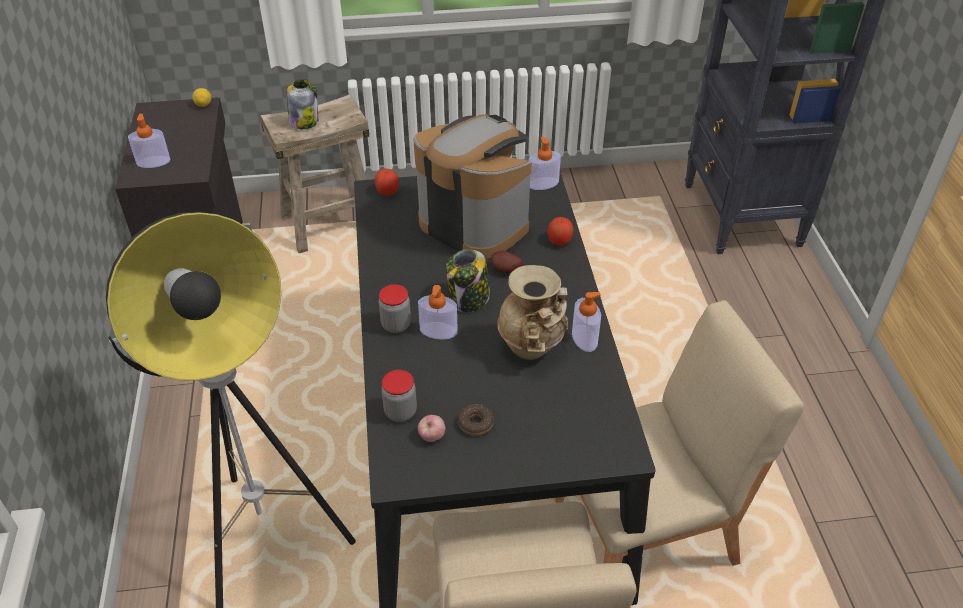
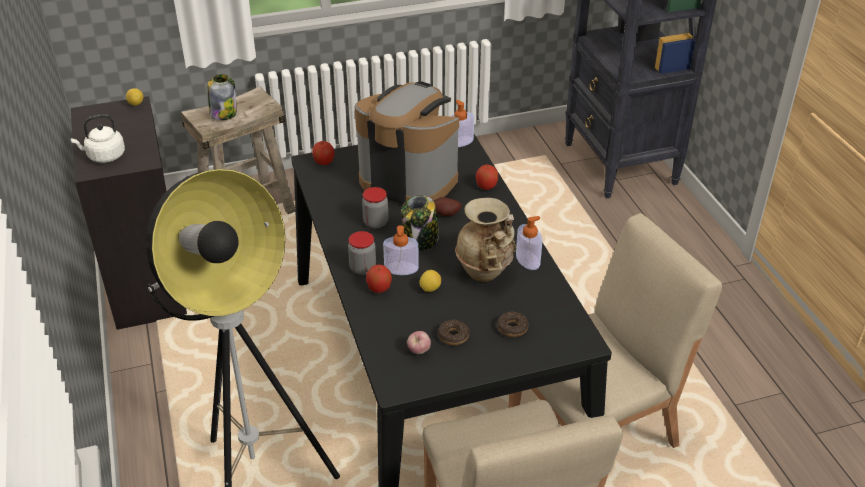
camera: 10 degrees left, 5 degrees down
(153, 162) = (104, 156): soap dispenser -> white kettle
(400, 412) = (386, 335): jar -> jar (376, 222)
(407, 352) = (379, 288): none -> apple
(464, 360) = (430, 288): none -> lemon
(545, 422) = (512, 328): none -> donut

